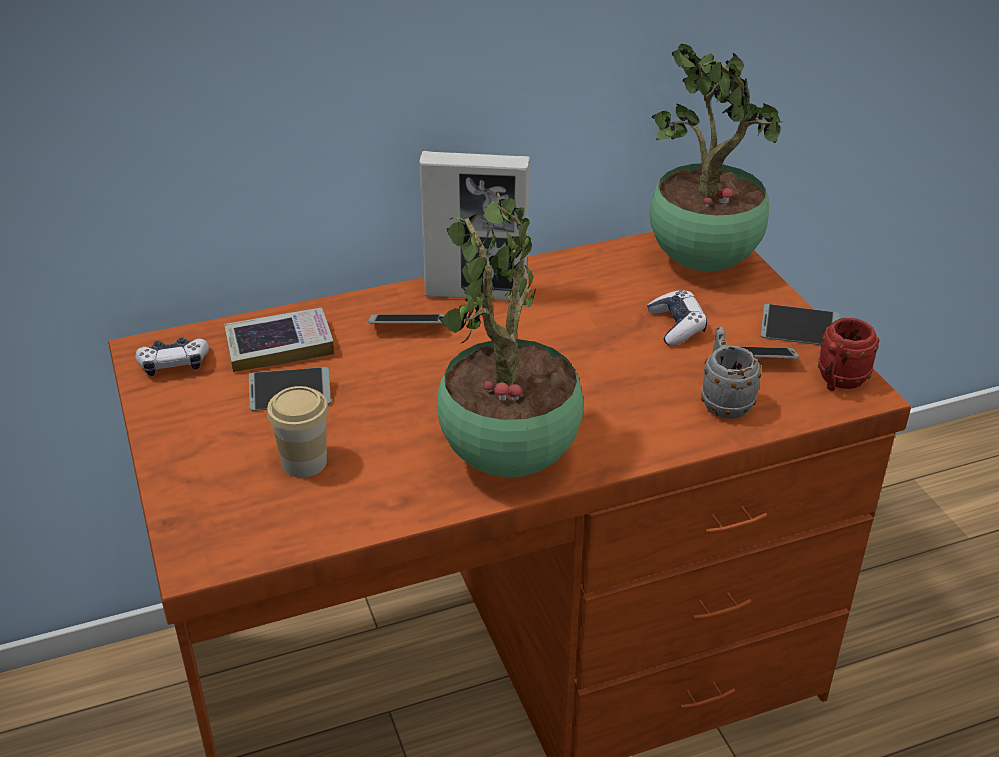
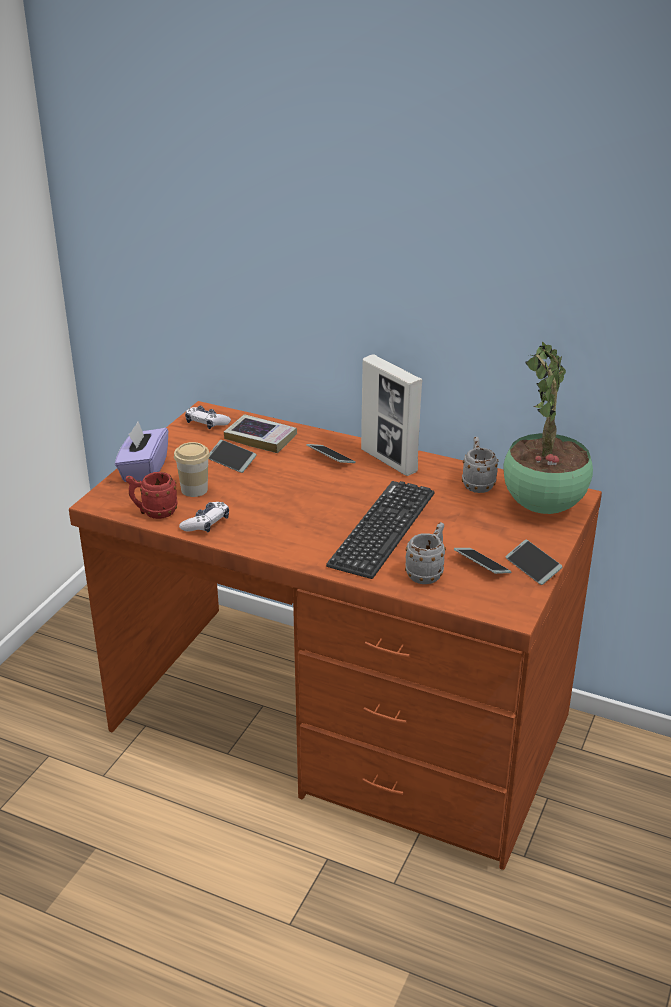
camera: 45 degrees right, 5 degrees down
(190, 477) = (144, 470): none -> purple tissue box
(508, 461) = (277, 538): potted plant -> none
(600, 378) = (382, 529): none -> keyboard
(605, 271) = (477, 483): none -> grey mug
(676, 326) = (467, 528): game controller -> game controller (206, 524)
(838, 382) = (508, 600): red mug -> red mug (154, 512)

